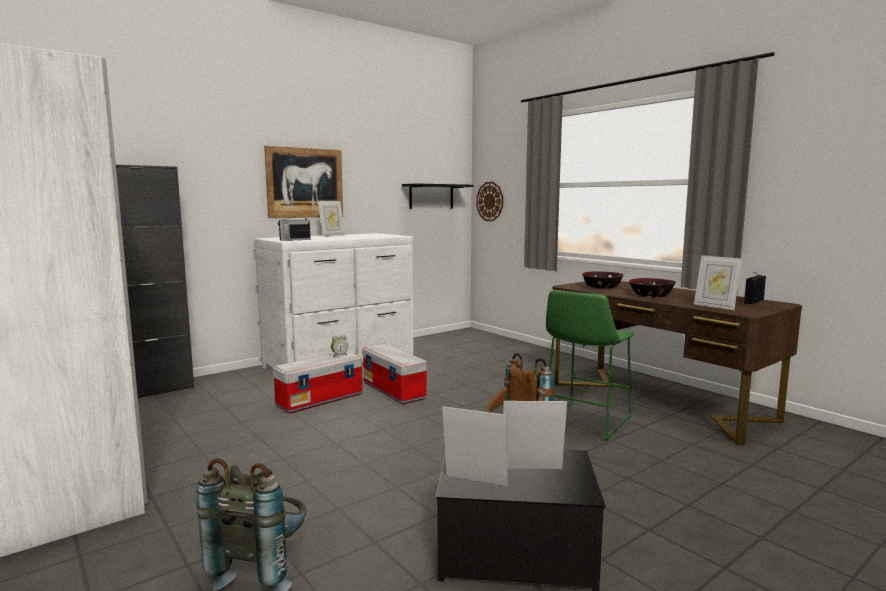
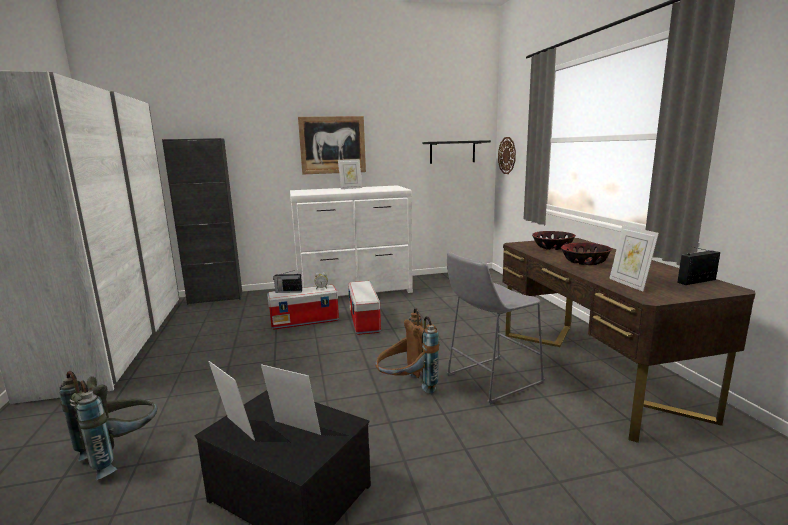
camera: 25 degrees right, 5 degrees up
(294, 240) = (308, 192): radio -> radio (288, 291)
(584, 422) = (489, 380): green stool -> grey stool

